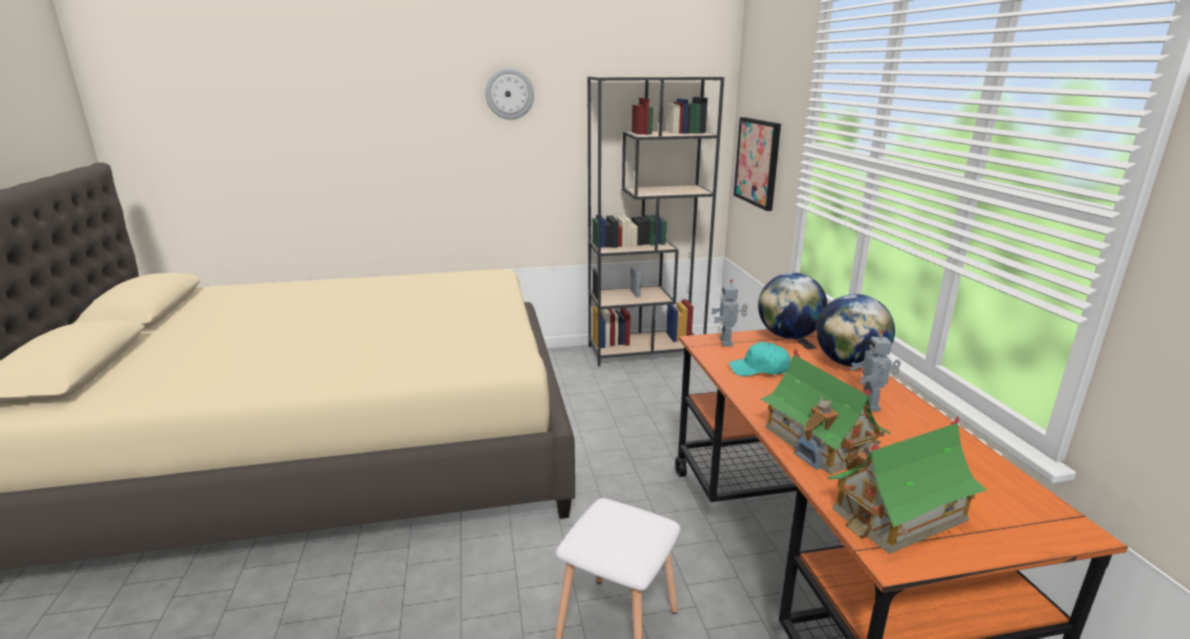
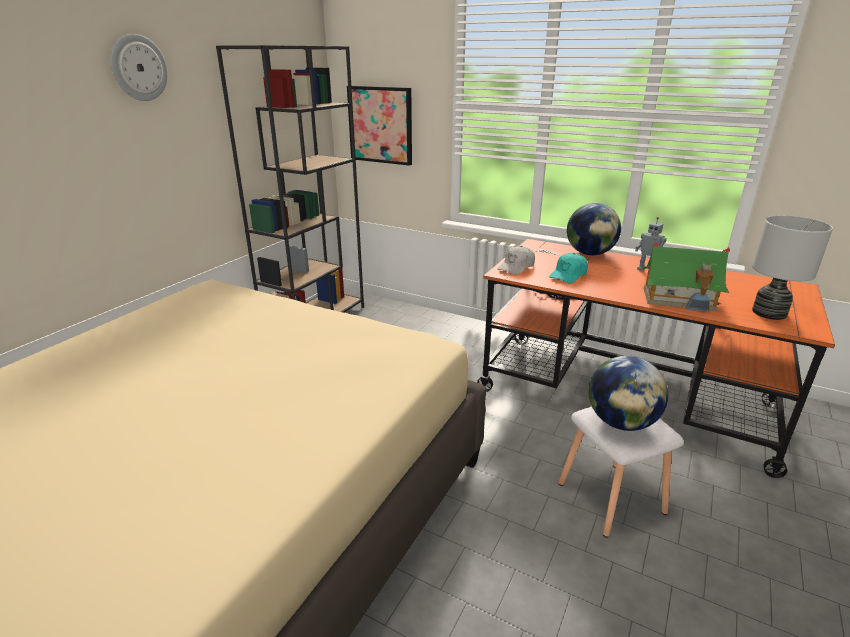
camera: 50 degrees left, 5 degrees up
(727, 342) = (516, 267): toy robot -> white cap
(788, 336) = (532, 250): globe -> globe (621, 422)
(898, 514) = (769, 313): toy house -> grey table lamp

